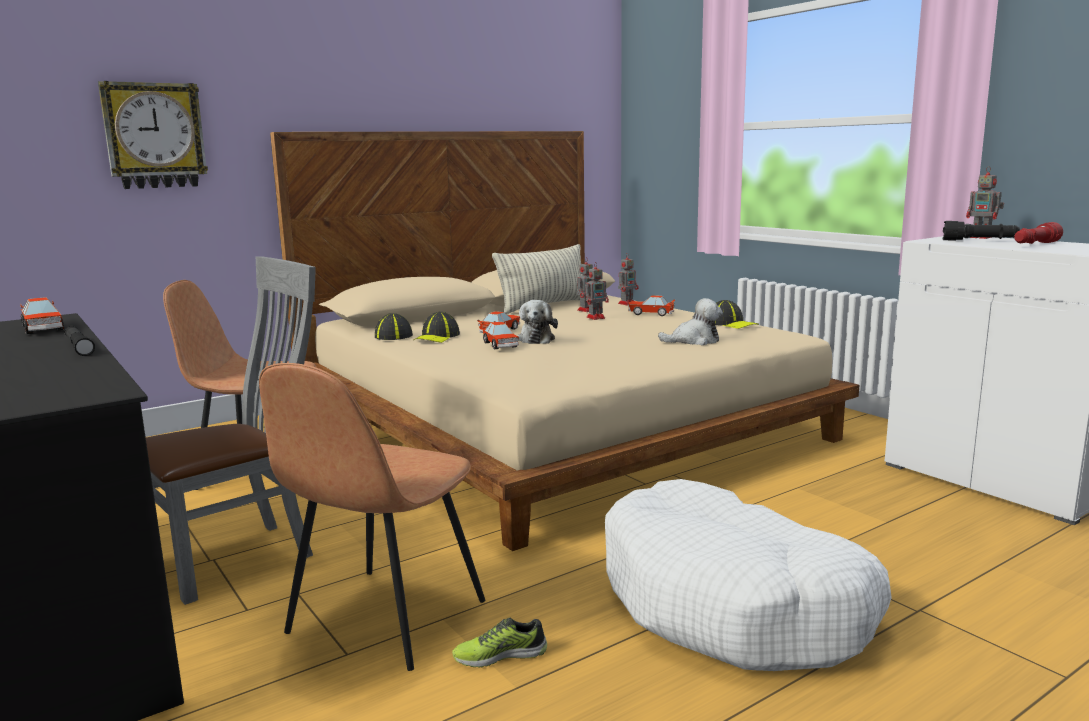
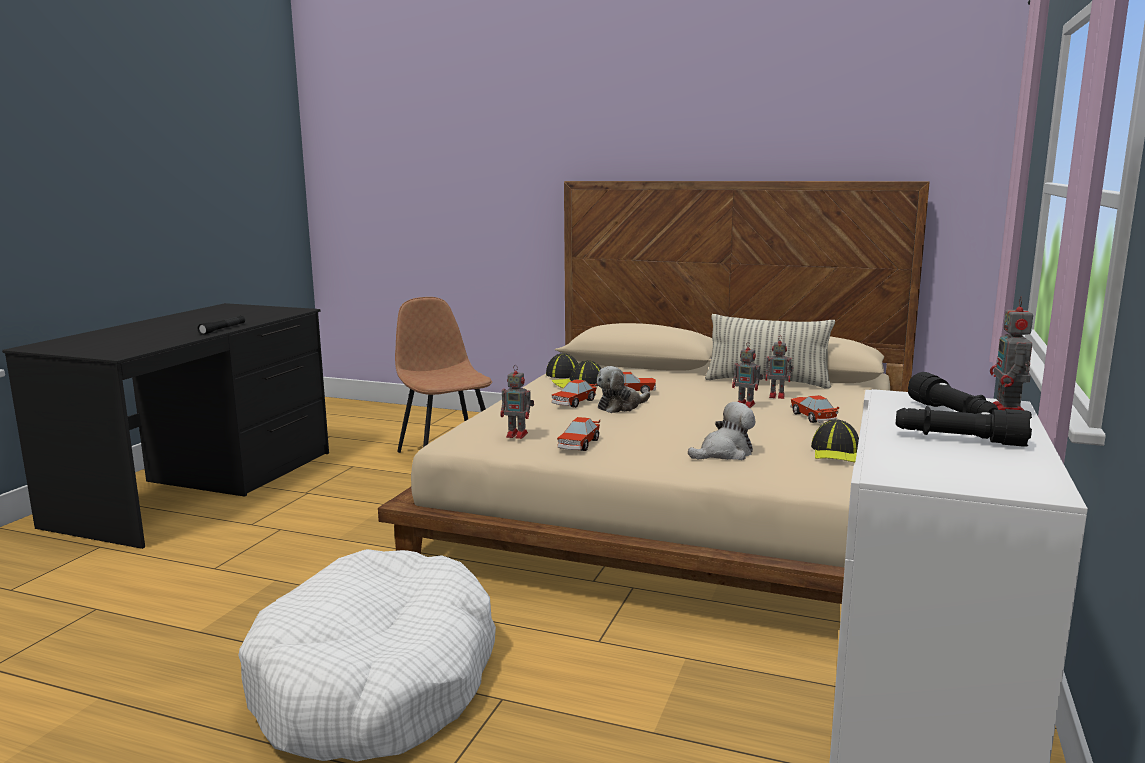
camera: 55 degrees right, 0 degrees up
(43, 329) = (268, 315): toy car -> toy car (578, 444)
(154, 136) = (488, 183): wall clock -> none
(241, 556) = (317, 498): grey chair -> none
(384, 619) = (263, 563): brown chair -> none
(500, 655) = (237, 613): shoe -> none
(627, 303) = (848, 401): toy robot -> toy robot (518, 435)
(694, 341) = (724, 453): plush toy -> plush toy turned 75 degrees counterclockwise
(1035, 244) = (959, 440): red flashlight -> black flashlight

